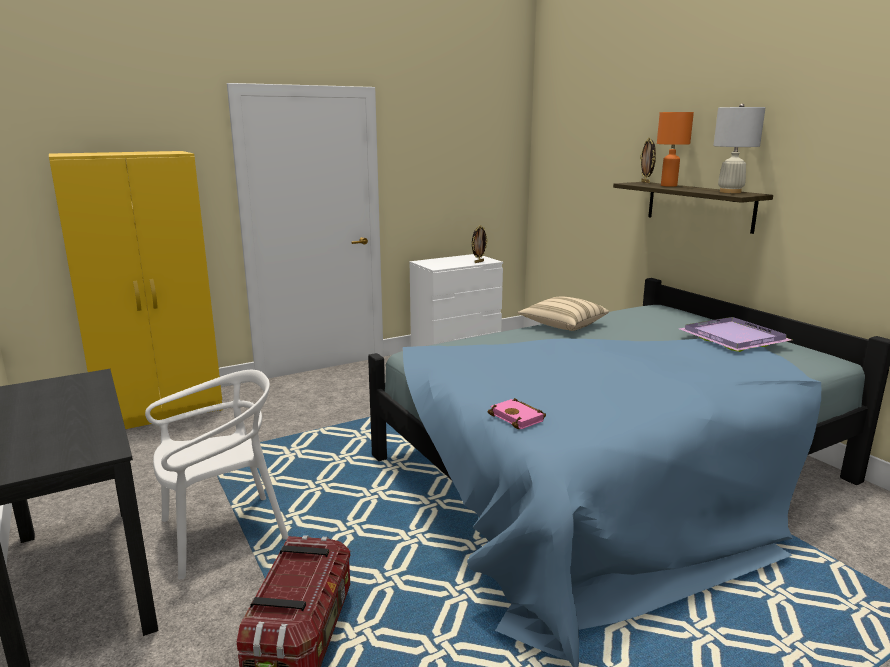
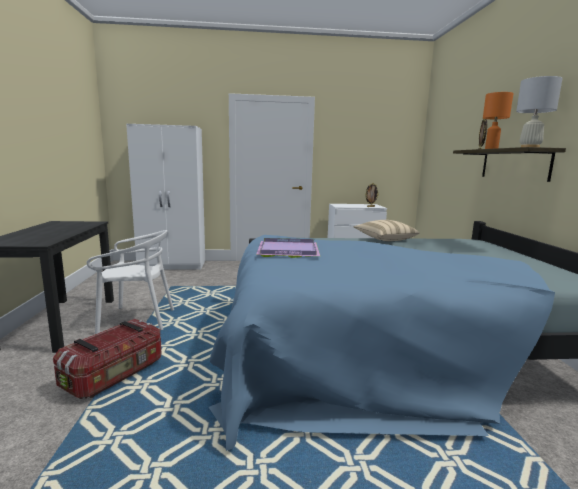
camera: 25 degrees right, 5 degrees down
(161, 411) = (173, 265): yellow wardrobe -> white wardrobe
(519, 418) = (268, 269): pink book -> none
(733, 338) = (507, 258): purple tray -> purple tray (287, 251)

